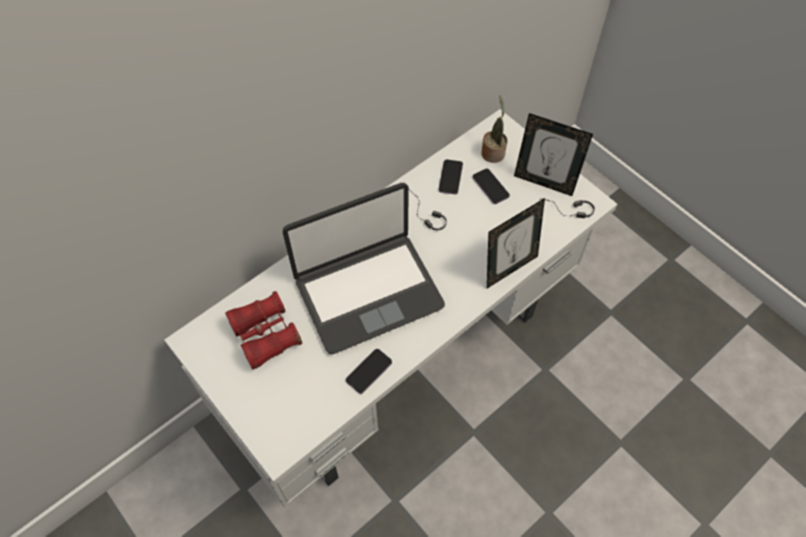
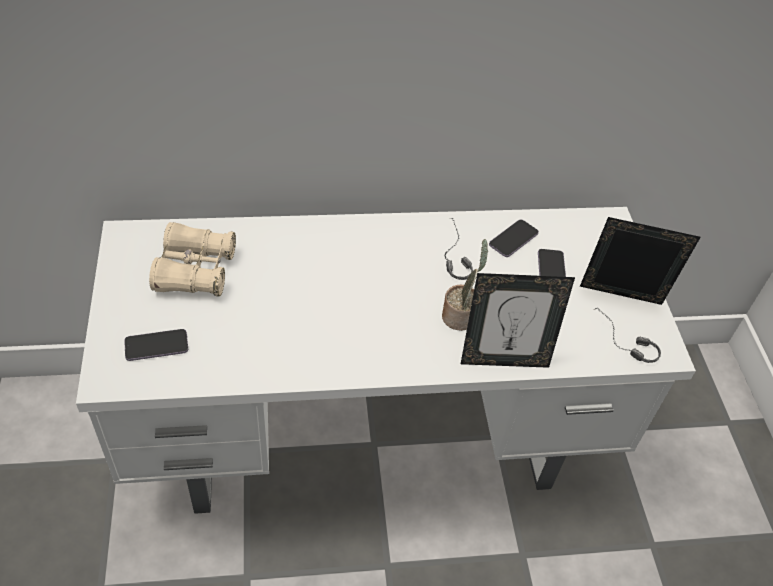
camera: 30 degrees right, 10 degrees down
(265, 335) = (195, 271): red binoculars -> beige binoculars
(368, 292) = (330, 292): laptop -> none
(369, 371) = (262, 365): phone -> phone (156, 346)
(493, 152) = (583, 241): potted plant -> potted plant (460, 315)
(544, 182) = (620, 300): picture frame -> picture frame turned 135 degrees clockwise

